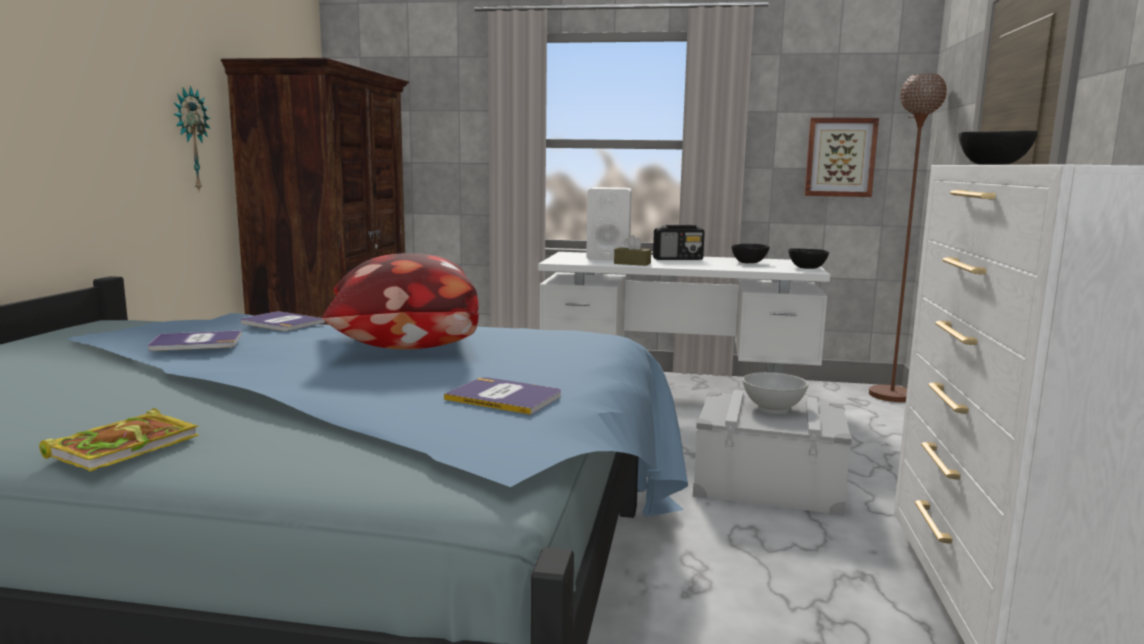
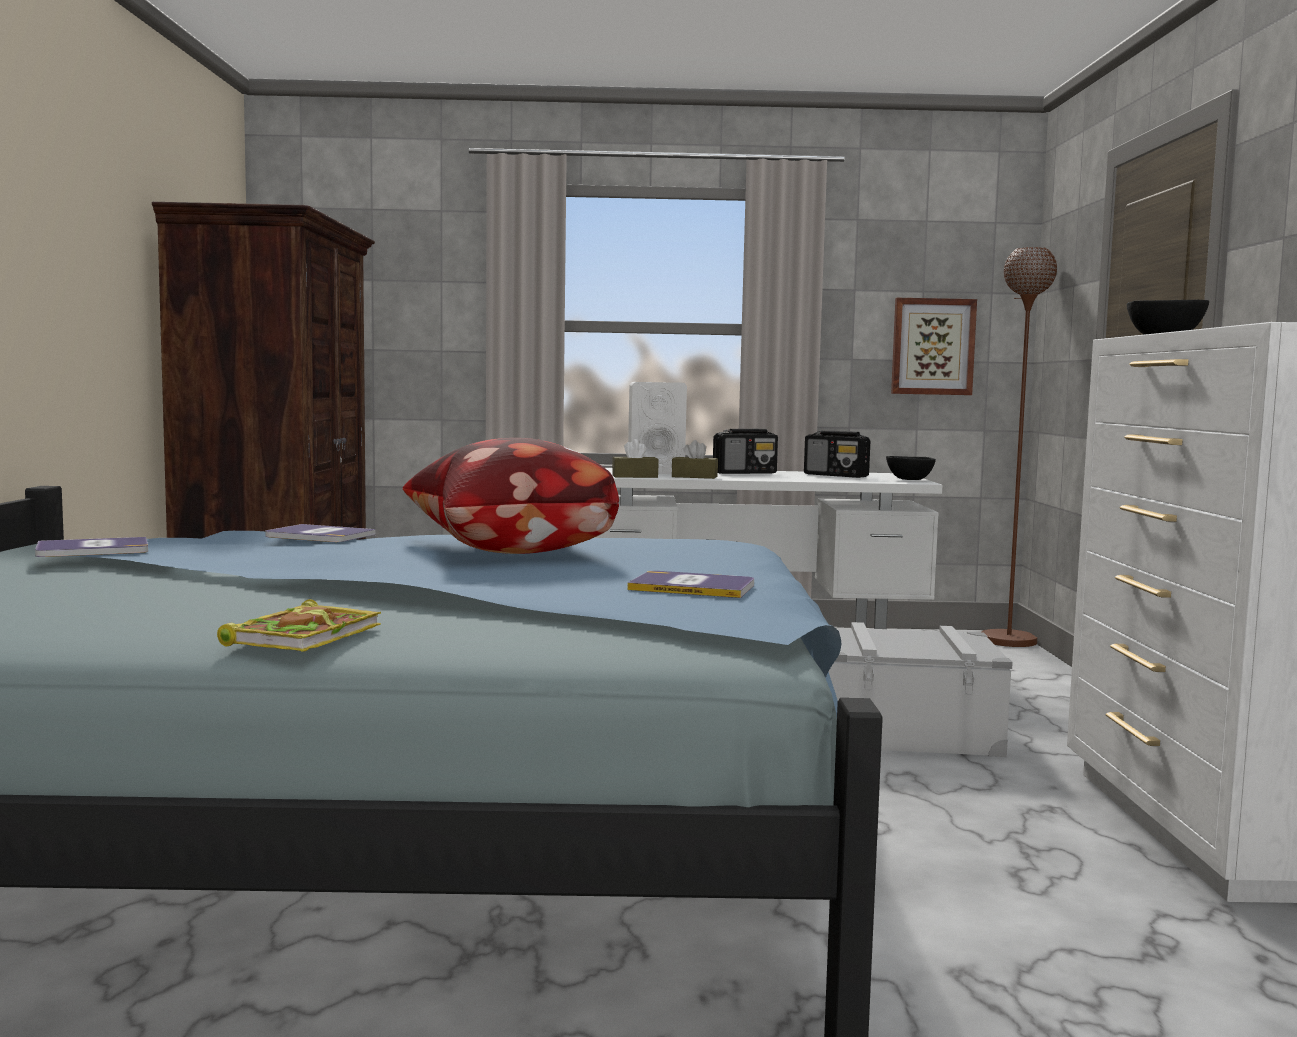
camera: 10 degrees left, 5 degrees down
(190, 139) = (118, 308): wall clock -> none
(196, 342) = (240, 553): book -> book (93, 550)
(585, 263) = (635, 476): none -> brown tissue box
(750, 263) = (836, 475): black bowl -> radio
(773, 408) = (907, 638): white bowl -> none

